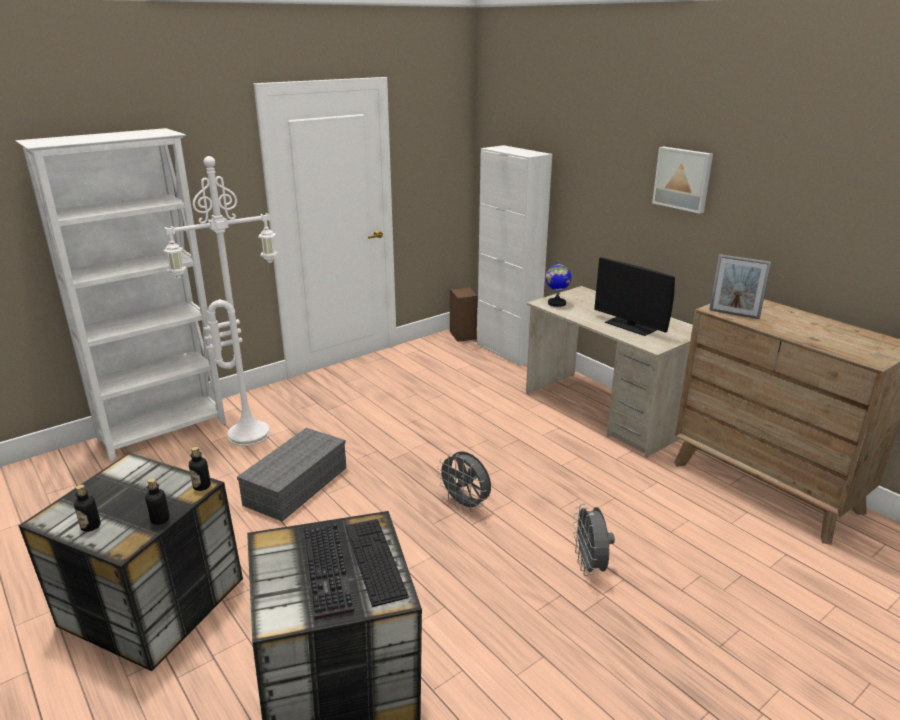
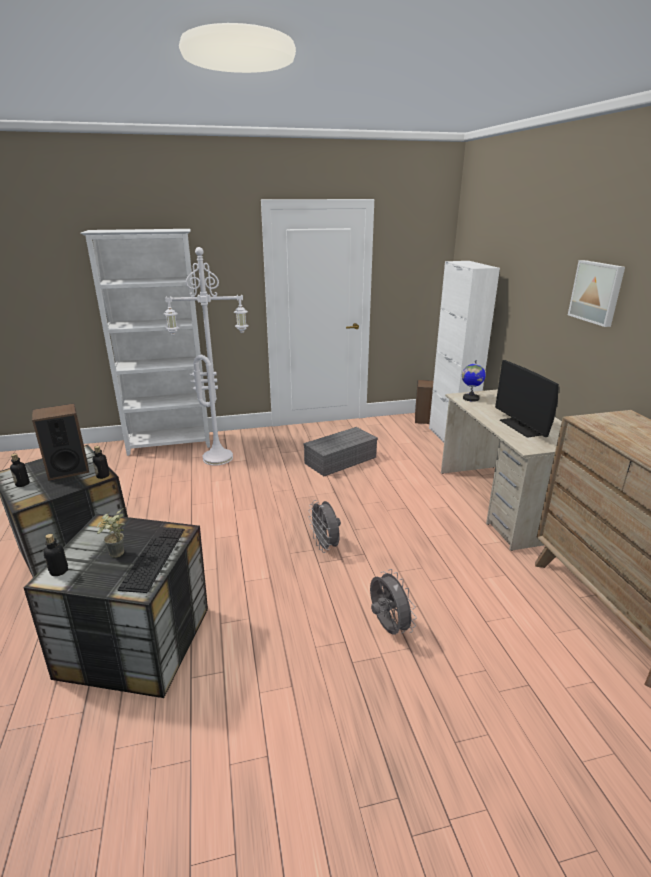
camera: 25 degrees right, 0 degrees up
(141, 491) = (68, 470): none -> speaker
(160, 519) = (60, 490): bottle -> bottle (59, 571)
(296, 484) = (220, 499): grey storage box -> grey storage box (341, 459)
(329, 572) = (116, 556): keyboard -> potted plant
(590, 567) = (387, 627): grey fan -> grey fan turned 135 degrees clockwise
(734, 314) = (599, 427): picture frame -> none

